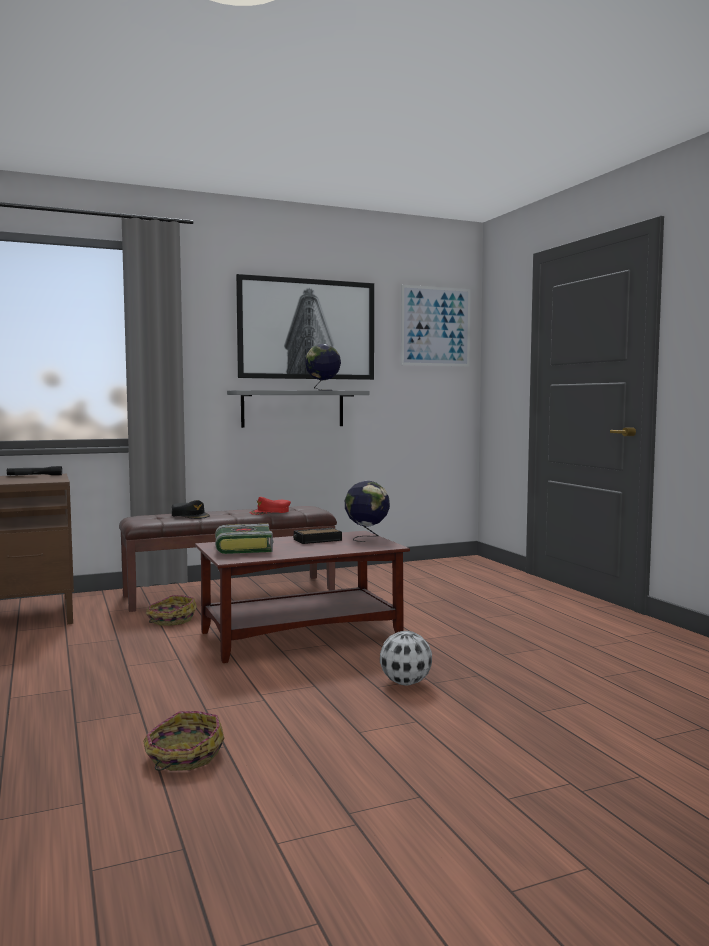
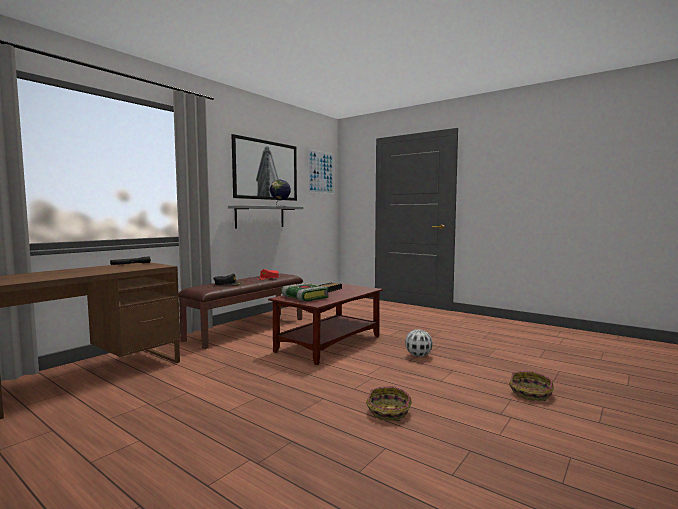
camera: 30 degrees left, 0 degrees up
(170, 620) = (241, 349): basket -> basket (530, 394)
(367, 538) = (350, 286): globe -> none

